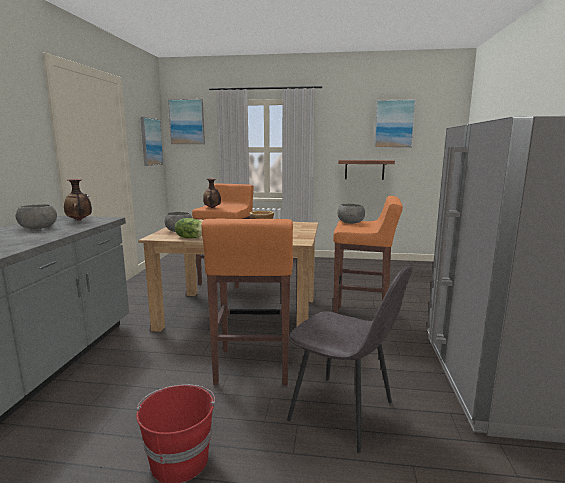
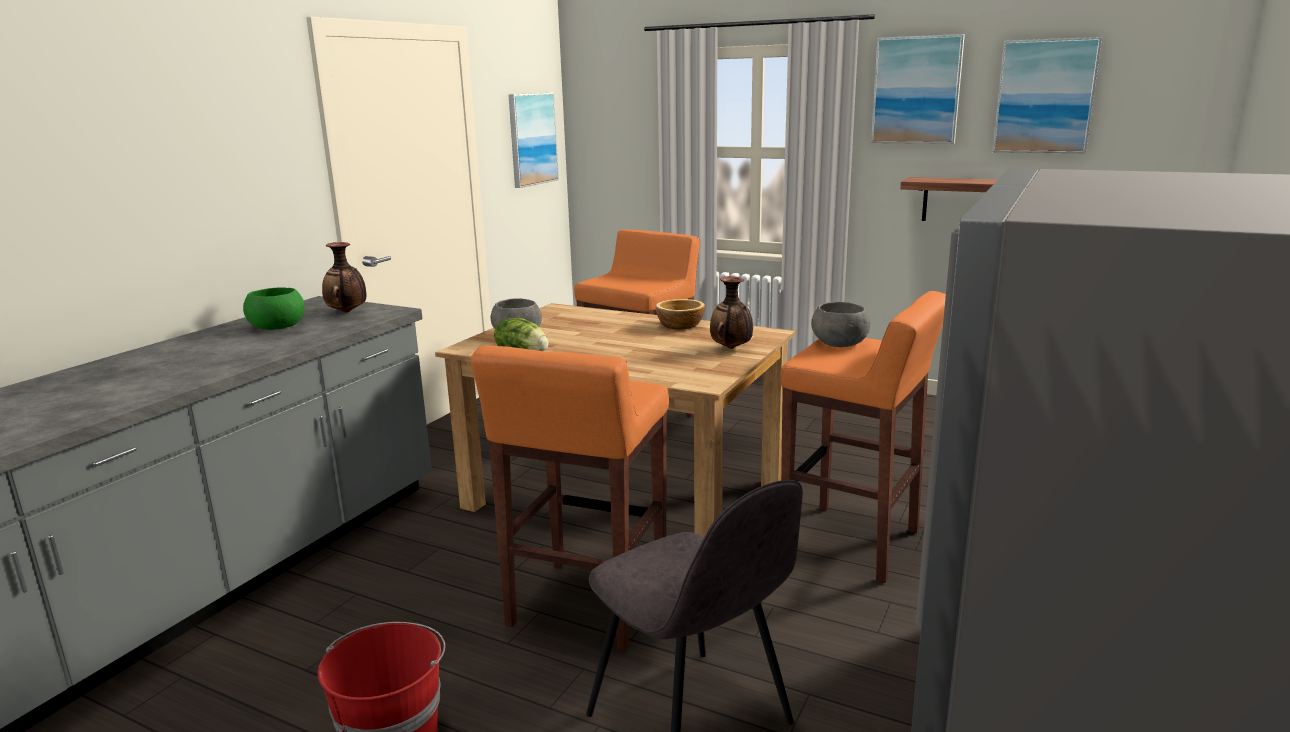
camera: 20 degrees right, 5 degrees up
(39, 227) = (278, 326): grey bowl -> green bowl
(187, 122) = (605, 95): picture -> picture (916, 90)
(212, 208) = (611, 282): vase -> vase (731, 348)

